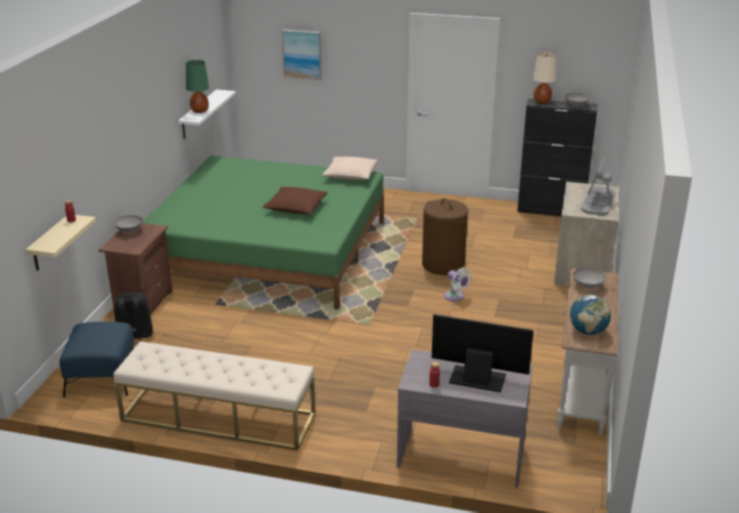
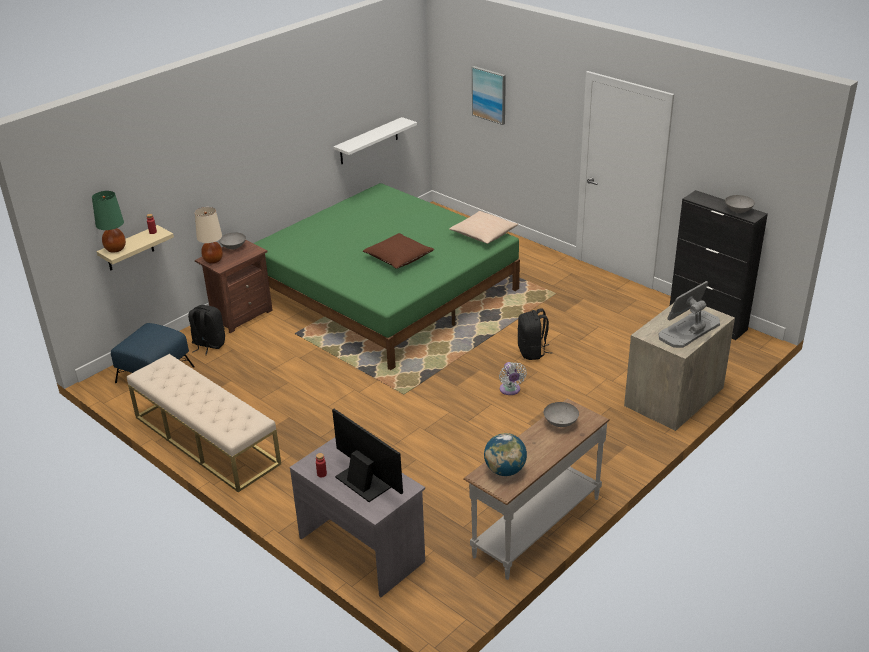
camera: 30 degrees right, 5 degrees up
(200, 111) = (361, 139): green table lamp -> green table lamp (116, 249)
(443, 265) = (532, 352): brown laundry basket -> black backpack
(542, 102) = (704, 198): beige table lamp -> beige table lamp (213, 260)

